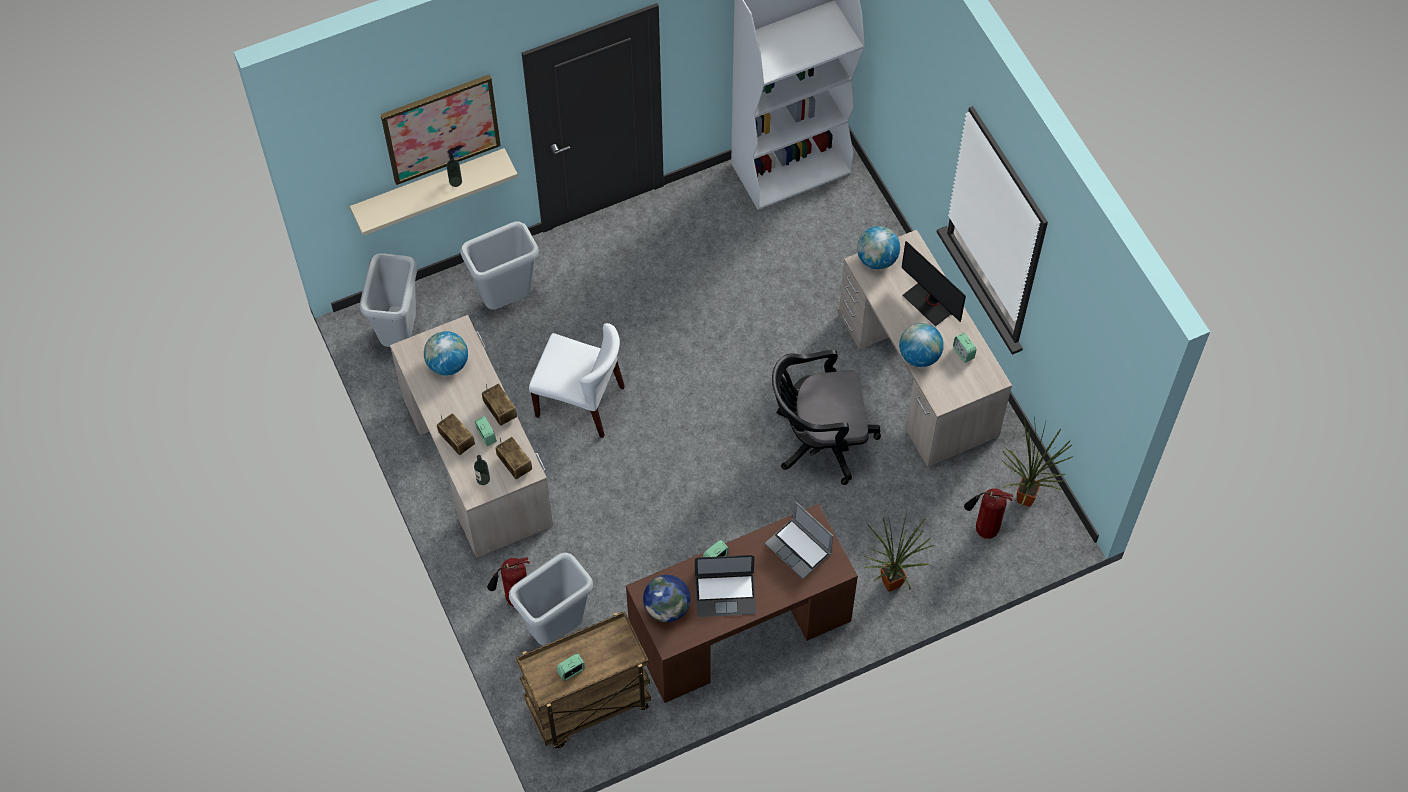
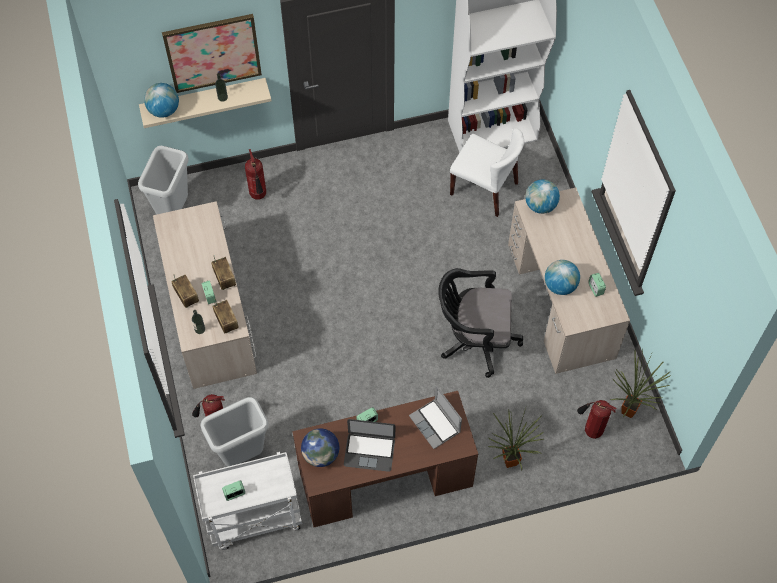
camera: 10 degrees right, 0 degrees up
(448, 364) = (193, 236): globe -> globe (164, 110)
(506, 299) = (259, 196): grey trash can -> fire extinguisher
(581, 401) = (298, 281): white chair -> white chair (484, 189)
(587, 706) = (253, 519): brown cart -> white cart
(931, 302) = (577, 245): monitor -> none

